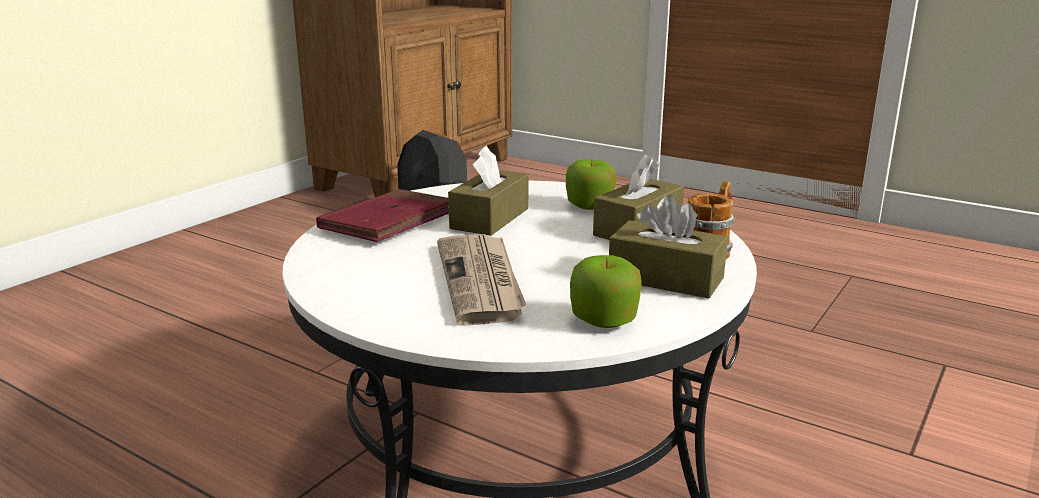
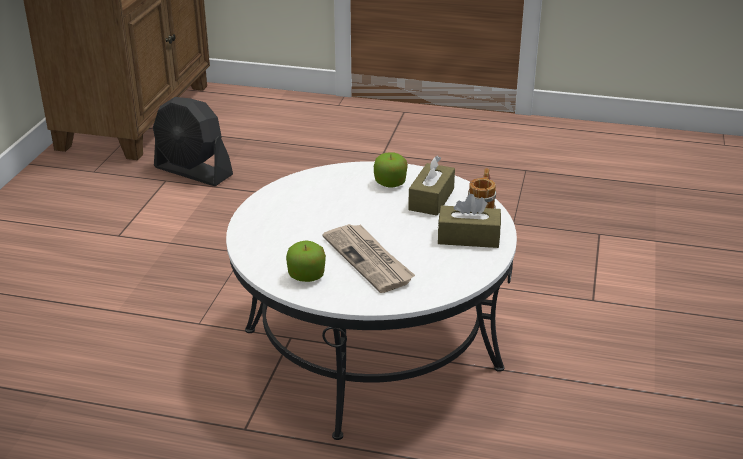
camera: 20 degrees left, 10 degrees up
(389, 221) = (273, 221): red book -> none
(490, 218) = (335, 206): brown tissue box -> none
(604, 320) = (453, 274): apple -> apple (306, 276)

